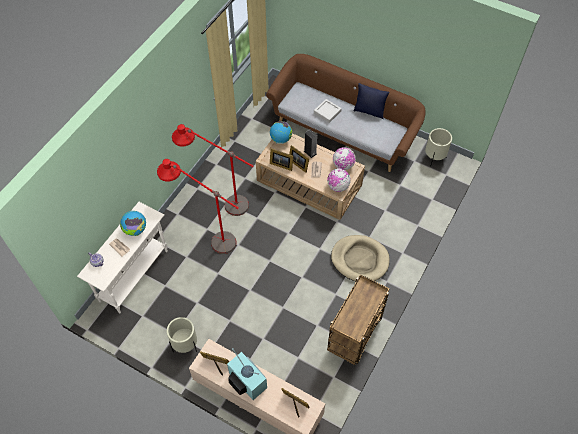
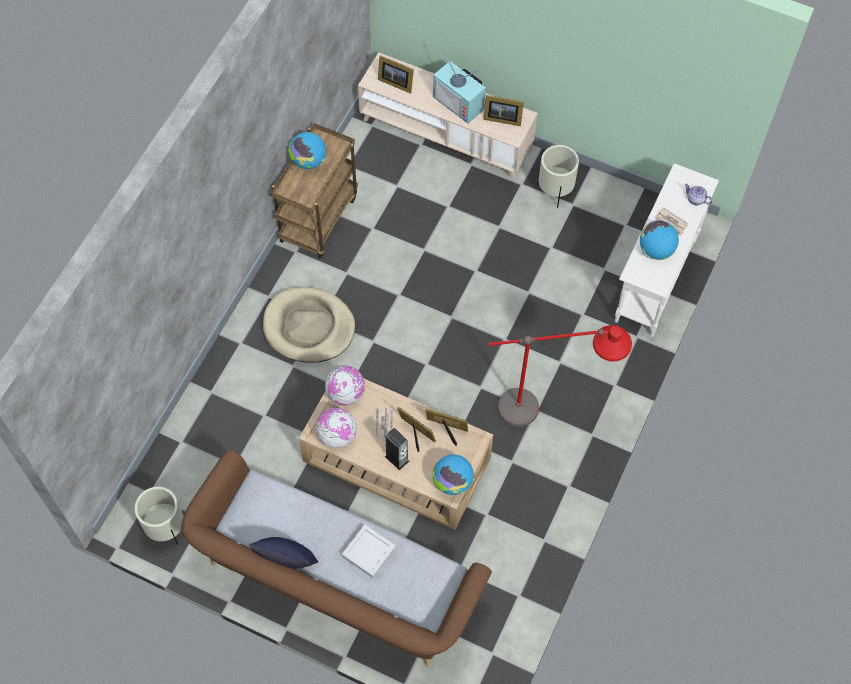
camera: 175 degrees right, 5 degrees up
(207, 237) = (556, 348): red floor lamp -> none
(363, 315) = (308, 161): none -> globe

